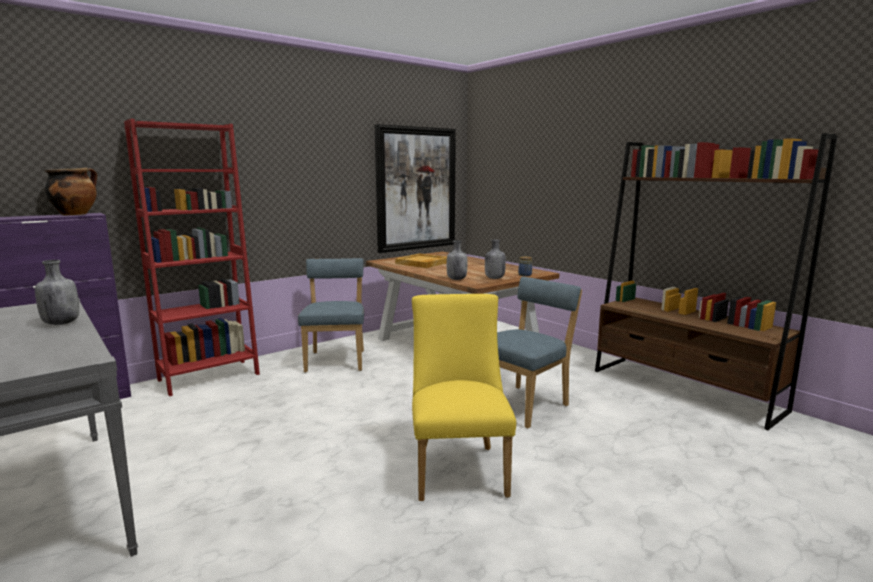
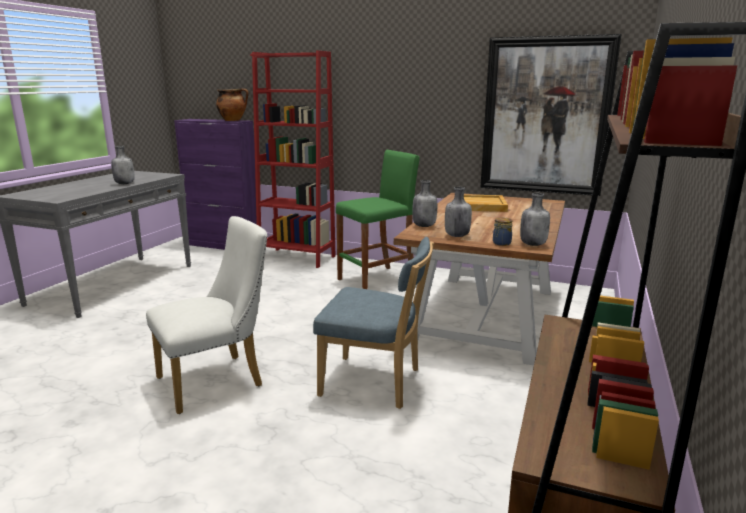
camera: 60 degrees right, 5 degrees up
(336, 360) = (377, 280): blue chair -> green stool
(458, 467) = (218, 380): yellow chair -> white chair
(535, 271) = (533, 244): none -> grey bottle

